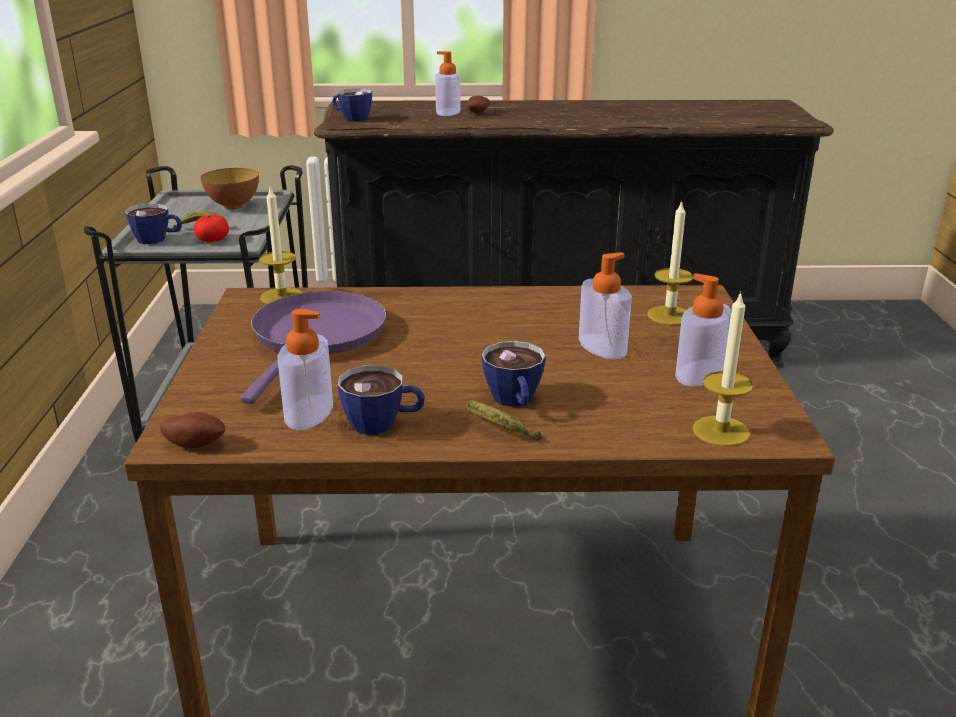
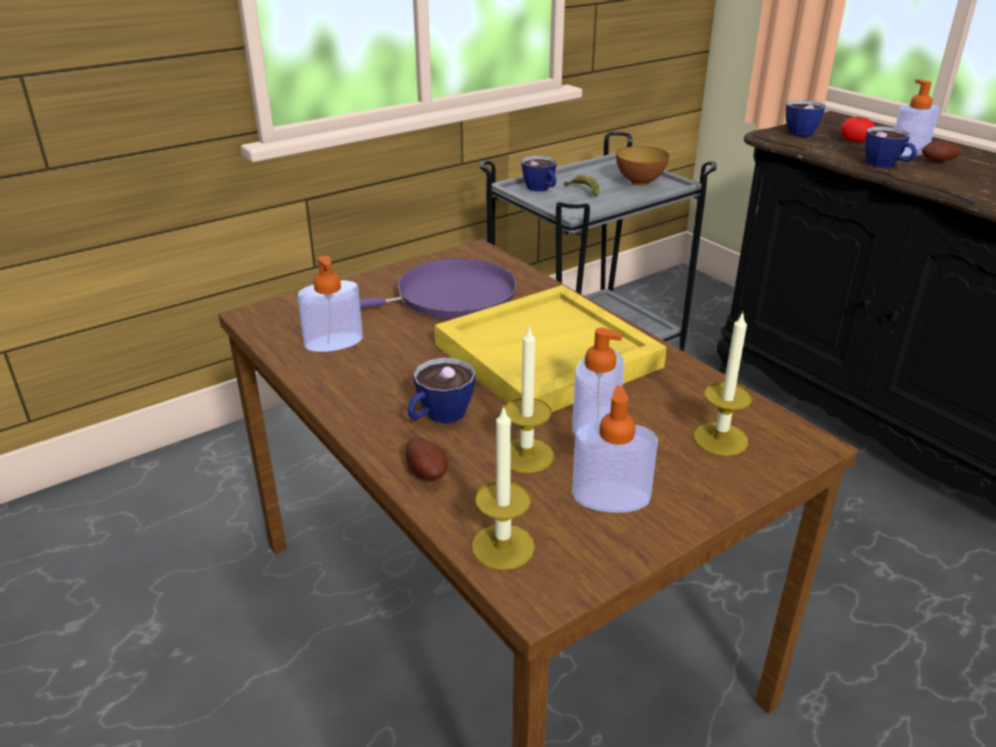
camera: 55 degrees right, 5 degrees up
(196, 444) = (257, 323): potato -> potato (428, 472)
(212, 240) = (570, 203): tomato -> tomato (854, 140)
(281, 296) = (494, 260): candle -> candle (526, 455)
(383, 424) = (346, 375): cup -> cup (886, 165)
(483, 331) = (546, 357): none -> yellow tray
(498, 430) = (384, 426): banana -> none

